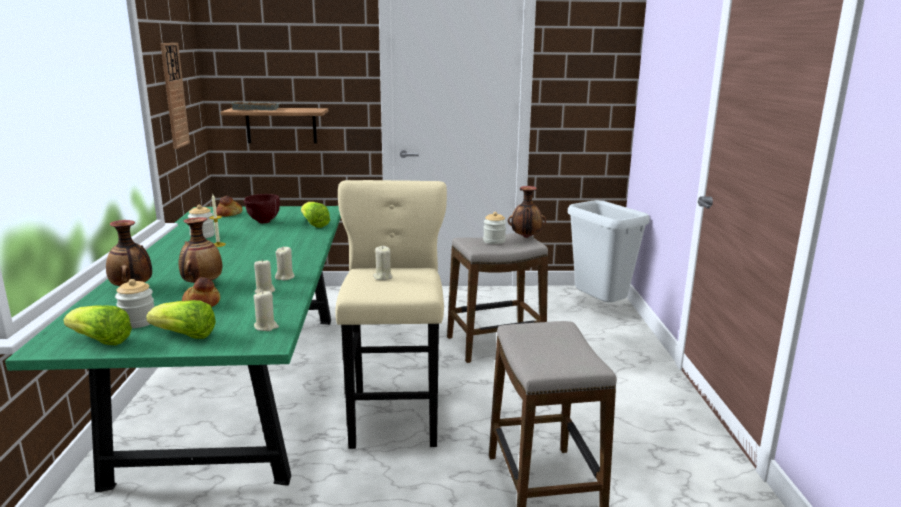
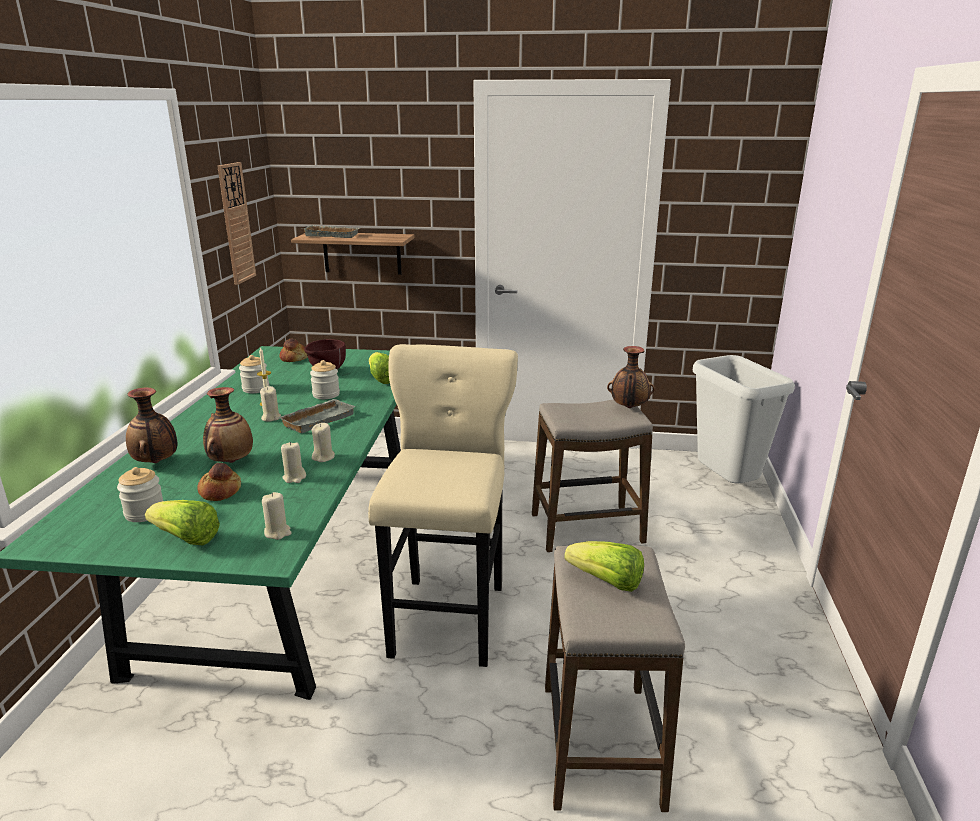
camera: 10 degrees right, 5 degrees up
(101, 341) = (97, 539): lettuce -> lettuce (606, 582)
(268, 253) = (317, 419): none -> grey tray
(383, 277) = (431, 467): beige candle -> beige candle (271, 417)
(494, 241) = (588, 411): jar -> jar (326, 394)

